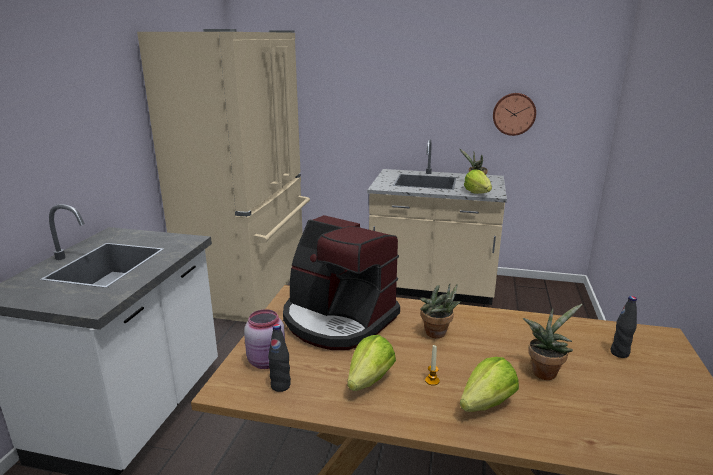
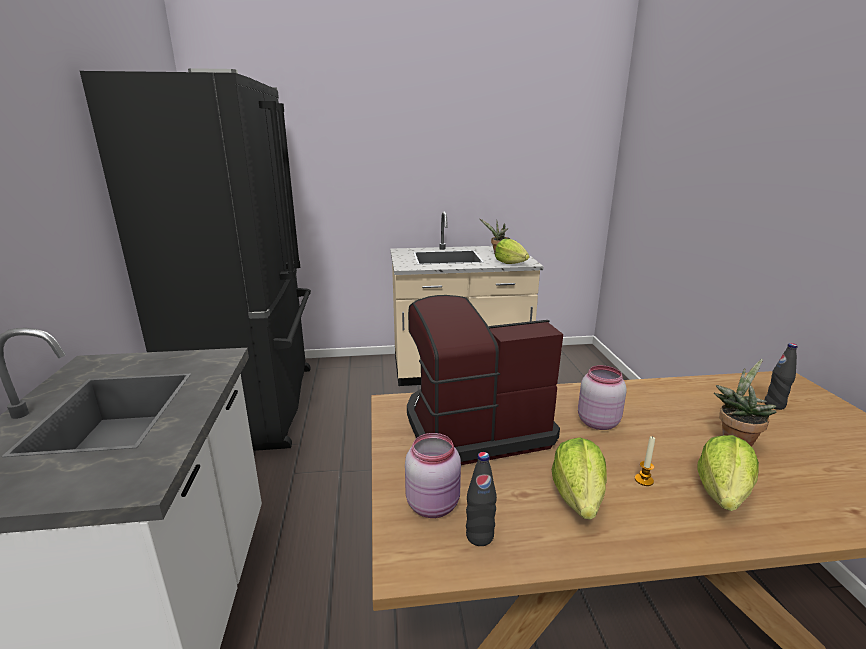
camera: 20 degrees left, 0 degrees up
(252, 288) = (256, 406): beige fridge -> black fridge
(338, 320) = (474, 427): coffee machine -> coffee machine turned 150 degrees clockwise
(438, 334) = (597, 422): potted plant -> pink jar
(514, 114) = (522, 180): wall clock -> none

